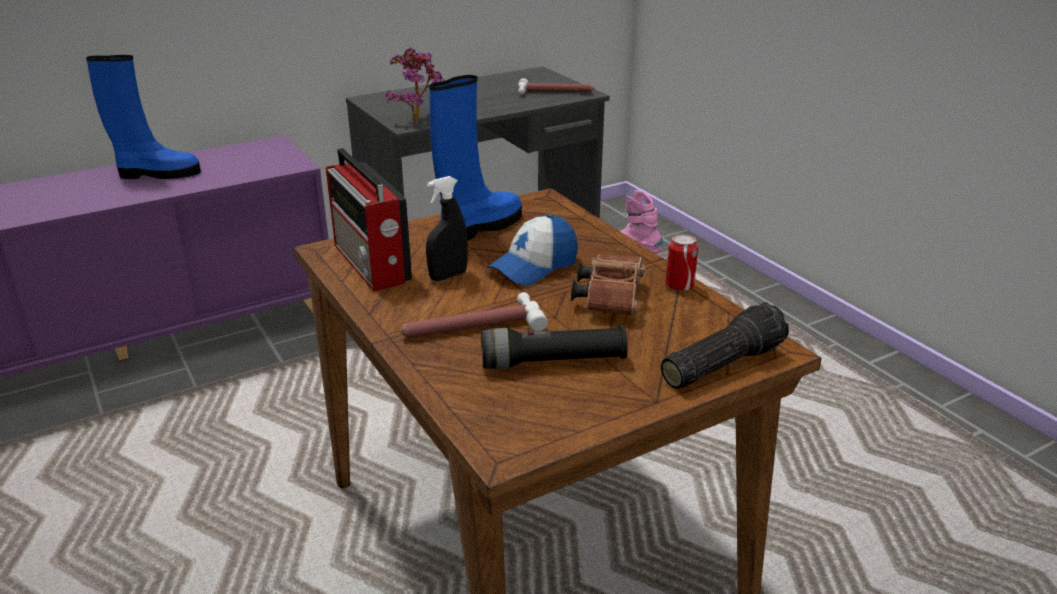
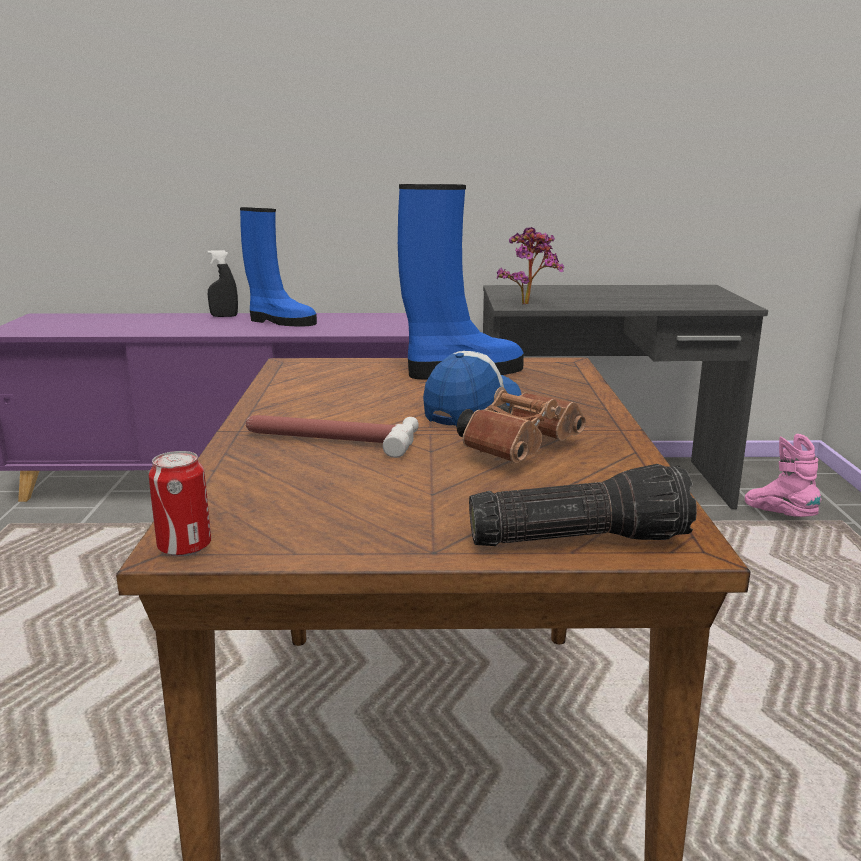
camera: 30 degrees right, 10 degrees down
(372, 264) = (314, 379): radio -> none
(448, 276) = (371, 399): black spray bottle -> black spray bottle (224, 316)
(534, 267) = (472, 408): cap -> cap turned 135 degrees clockwise
(553, 362) = (367, 486): black flashlight -> none
(556, 92) = (705, 302): hammer -> none
(679, 286) = (627, 455): can -> can (184, 547)

